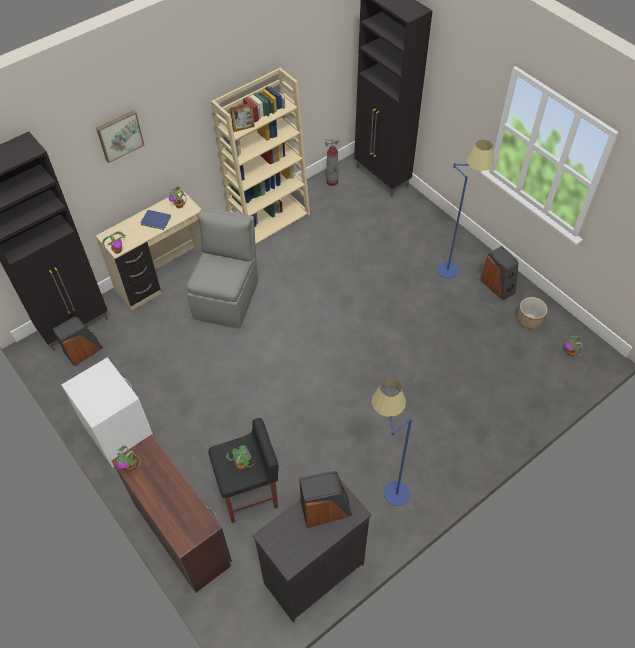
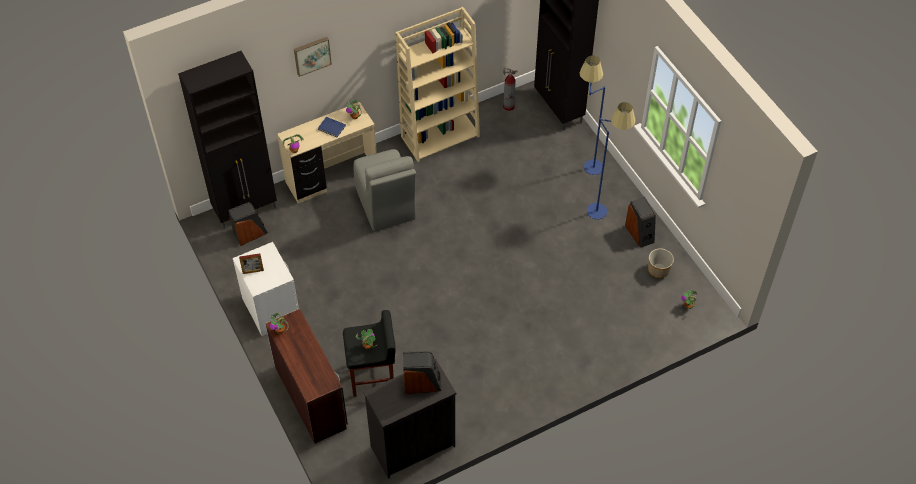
camera: 10 degrees right, 0 degrees up
(227, 298) = (386, 205): grey chair -> grey chair turned 135 degrees clockwise
(243, 128) = (421, 58): picture frame -> picture frame (253, 271)
(386, 487) = (489, 391): blue floor lamp -> blue floor lamp (586, 162)

